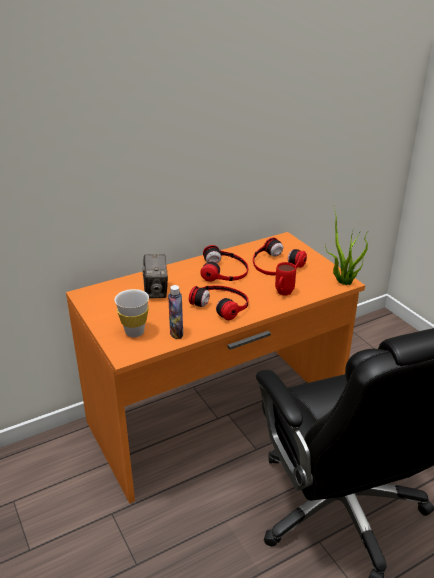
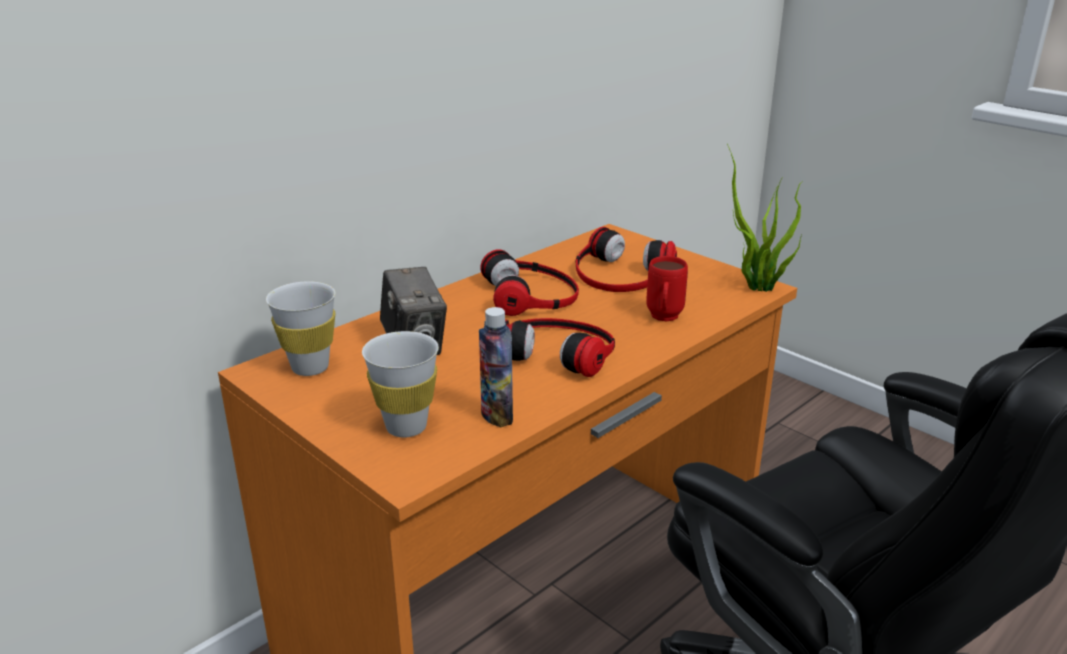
camera: 15 degrees left, 5 degrees down
(105, 296) = (310, 367): none -> white cup

